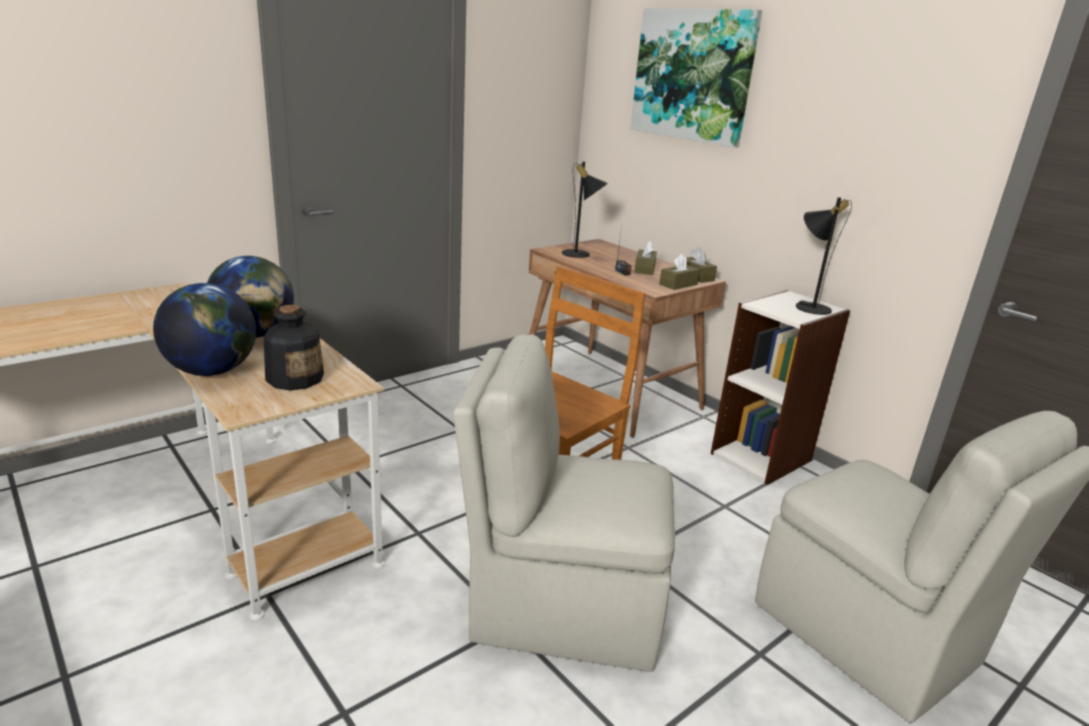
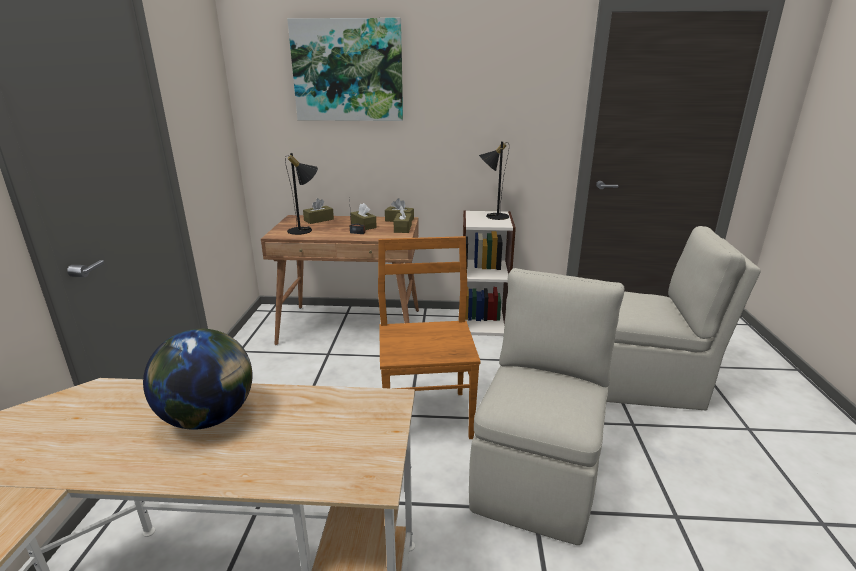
camera: 45 degrees left, 0 degrees up
(212, 371) = (257, 474): globe -> none
(295, 378) = (343, 427): bottle -> none
(561, 606) = (538, 475): beige chair -> beige chair turned 150 degrees clockwise
(615, 251) = (319, 220): none -> brown tissue box

